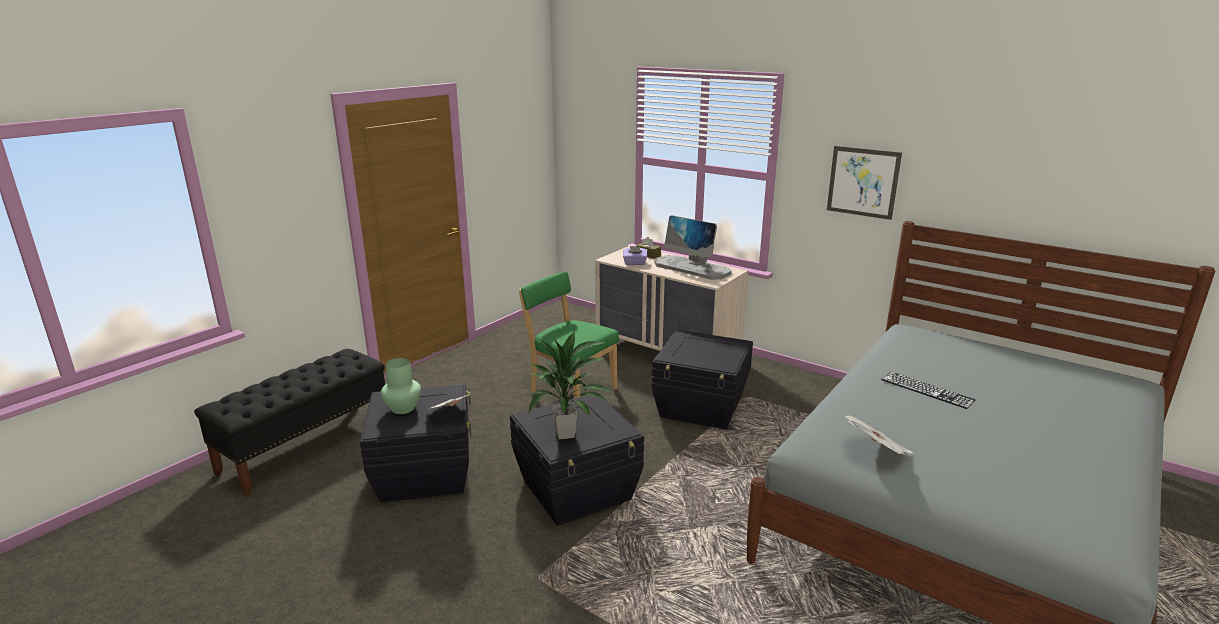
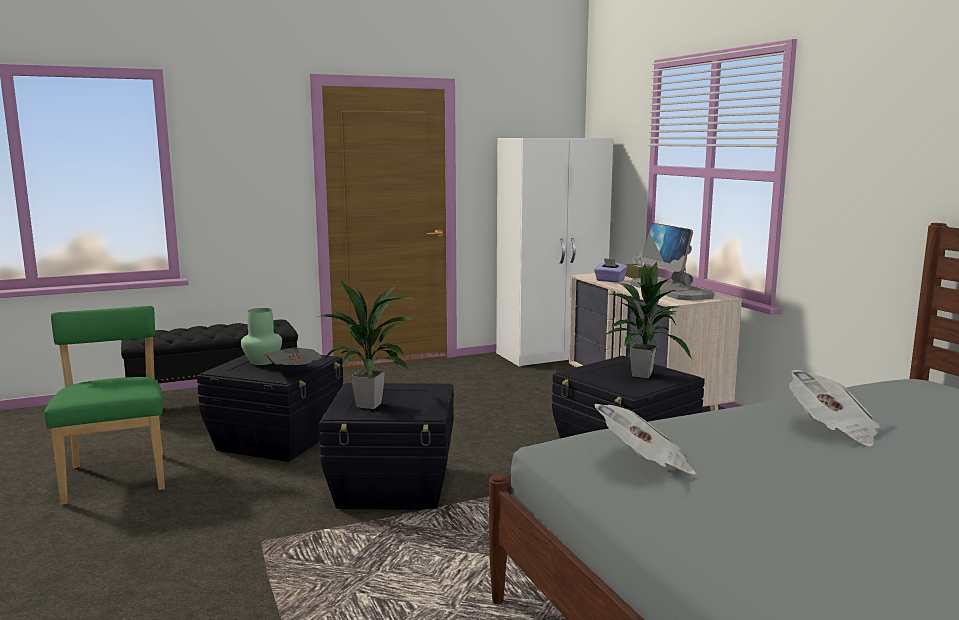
camera: 30 degrees right, 10 degrees down
(551, 318) = (551, 354): none -> white wardrobe
(570, 389) = (495, 410): green chair -> green chair (117, 476)
(712, 348) = (641, 375): none -> potted plant
(863, 182) = (885, 172): picture -> none
(927, 390) = (832, 430): keyboard -> newspaper

